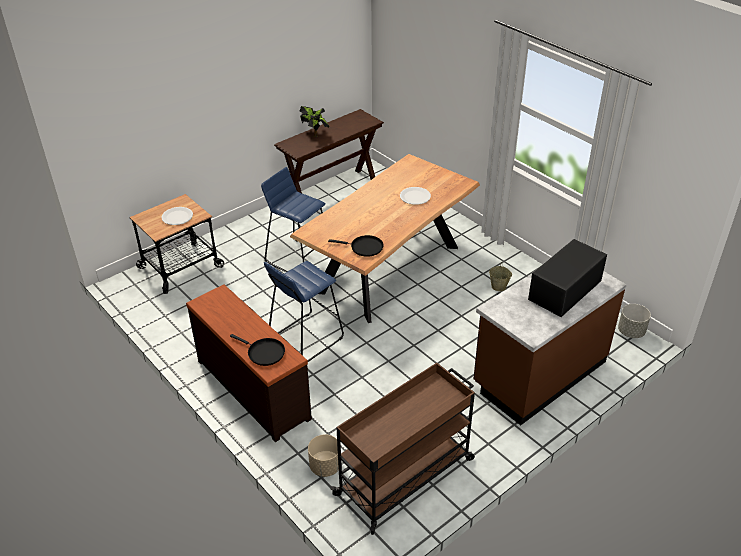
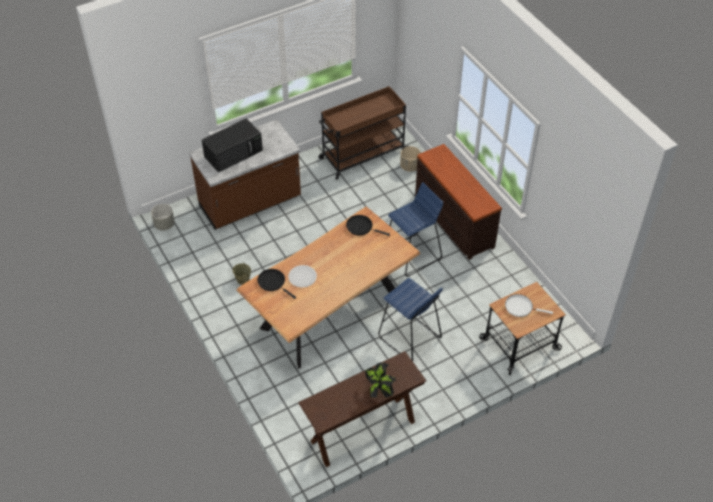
camera: 170 degrees left, 10 degrees up
(177, 217) = (520, 307): white plate -> white frying pan
(264, 353) = (445, 162): black frying pan -> black frying pan (273, 282)

